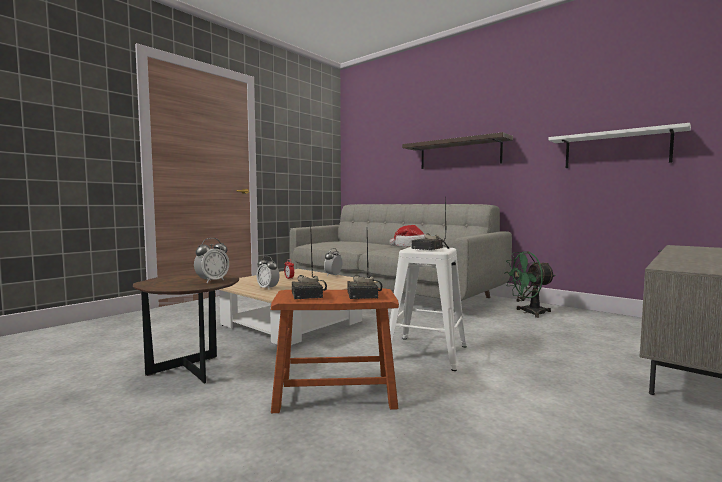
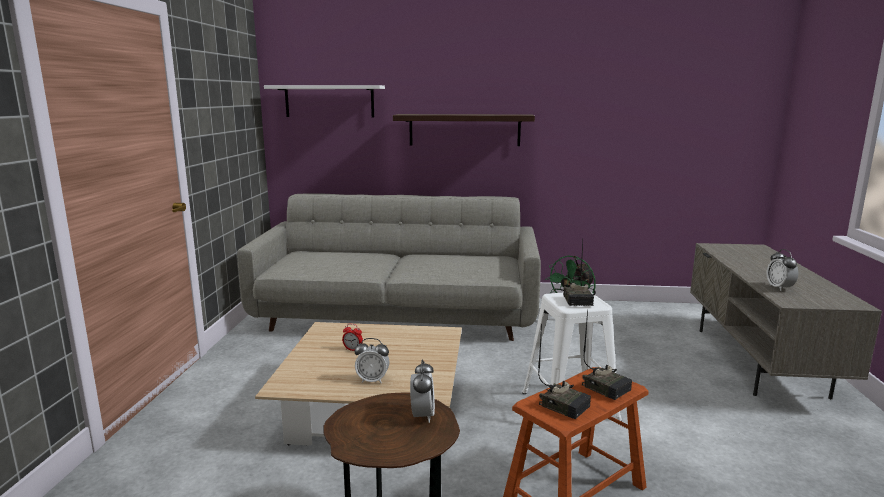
camera: 35 degrees left, 10 degrees up
(333, 275) = (393, 328): alarm clock -> alarm clock (779, 288)
(410, 246) = (438, 261): hat -> none
(616, 149) = (638, 141): white shelf -> white shelf (329, 101)

